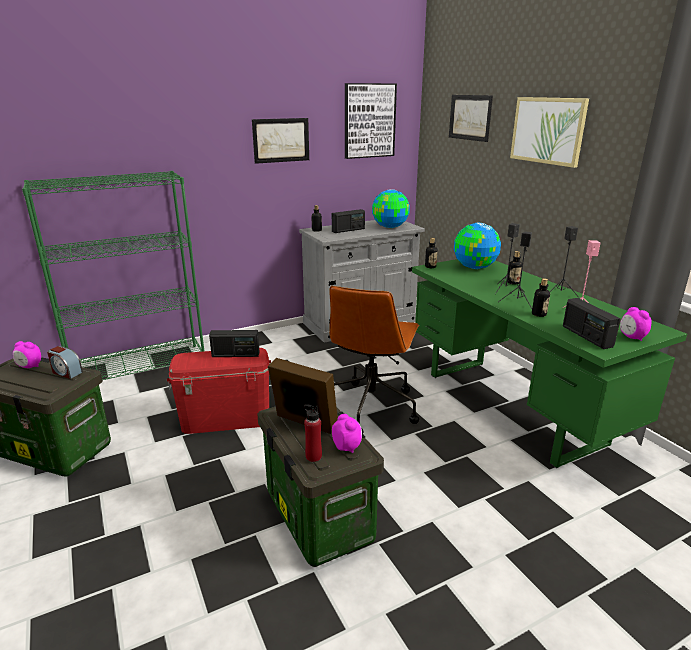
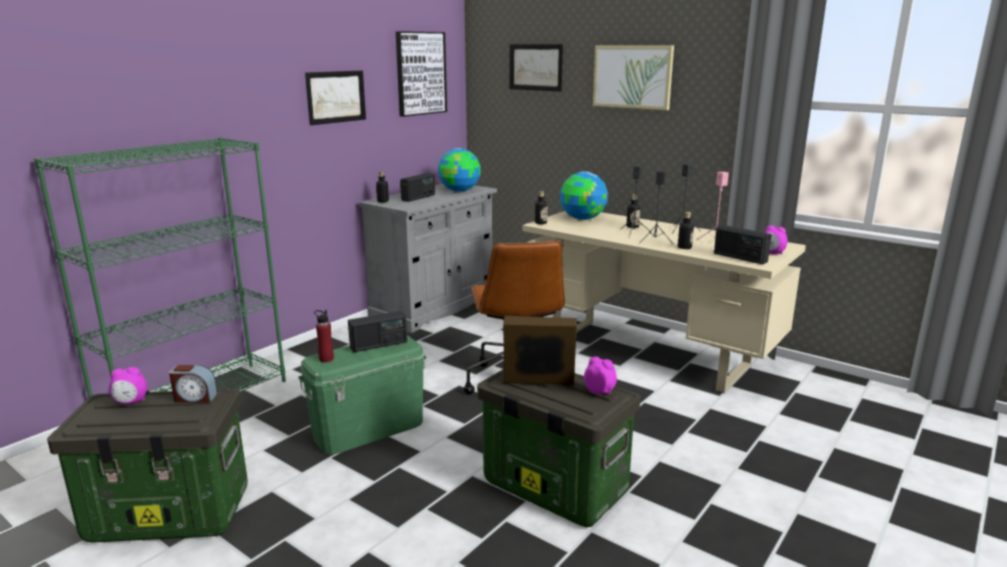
camera: 25 degrees left, 5 degrees down
(226, 419) = (368, 429): red storage box -> green storage box
(313, 456) = (578, 405): red bottle -> red bottle (326, 359)
(512, 406) = (648, 353): green desk -> beige desk

